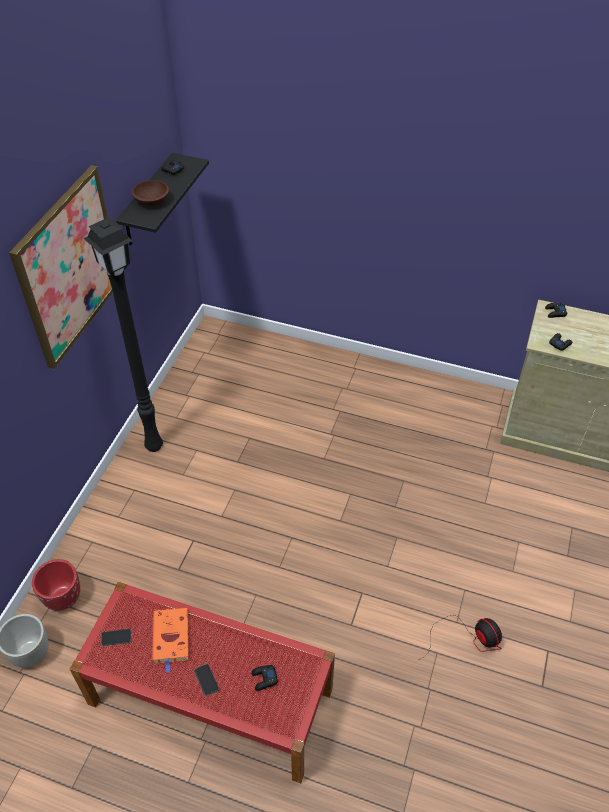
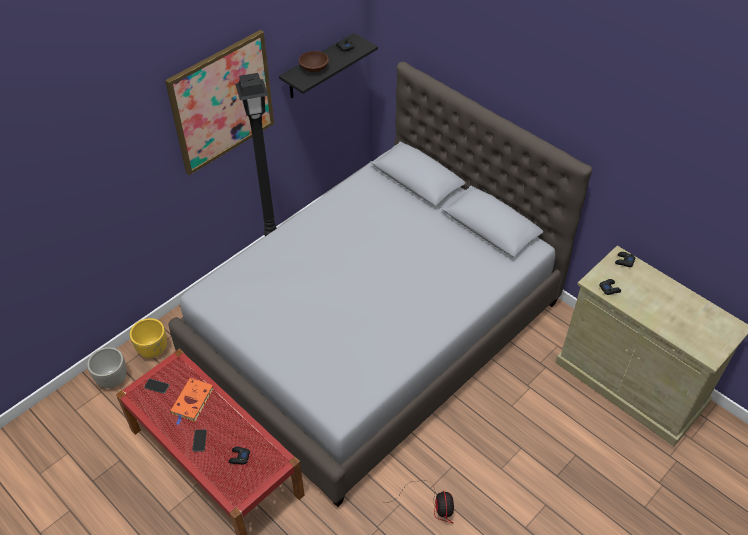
camera: 25 degrees right, 0 degrees up
(62, 598) = (153, 350): red planter -> yellow planter
(305, 479) = (375, 331): none -> grey bed

